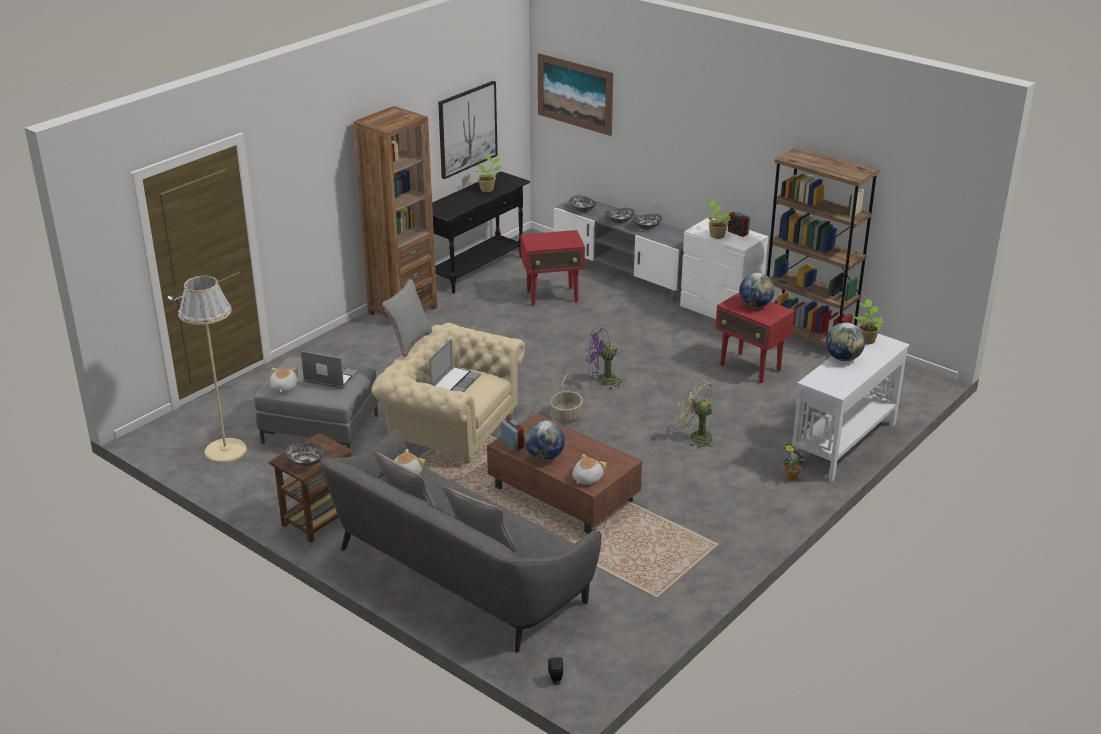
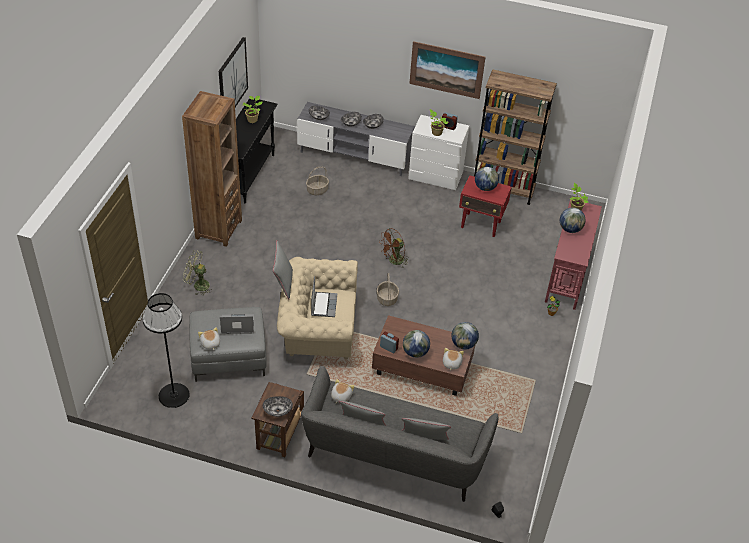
camera: 25 degrees left, 15 degrees up
(225, 450) = (173, 395): beige floor lamp -> black floor lamp
(553, 297) = (317, 190): red side table -> basket
(575, 93) = (301, 33): picture -> picture (446, 70)
(602, 381) = (394, 261): purple fan -> brown fan
(618, 463) = (463, 344): none -> globe
(696, 436) = (477, 294): green fan -> green fan (198, 285)
(843, 443) = (567, 276): white console table -> red console table

